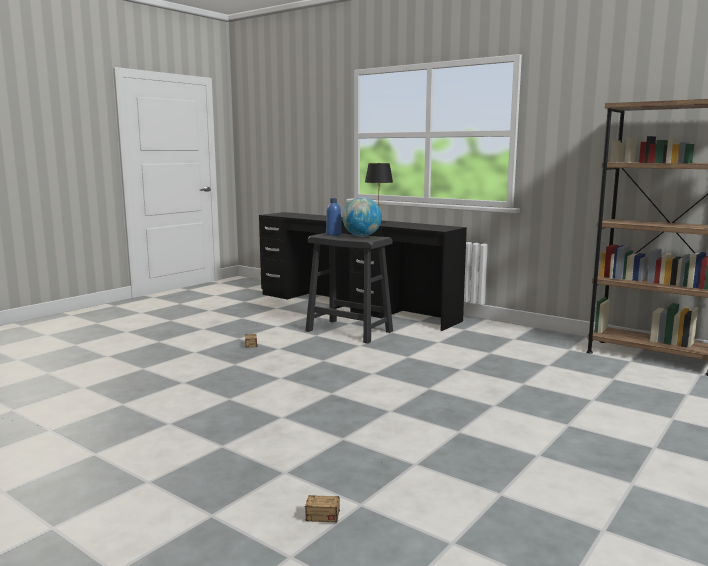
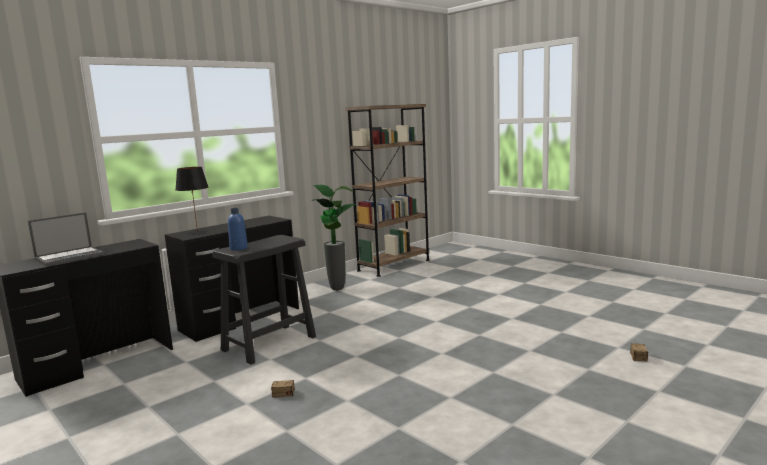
camera: 80 degrees left, 0 degrees up
(302, 216) = (70, 256): none -> laptop
(362, 236) = (263, 241): globe -> none
(516, 338) = (337, 289): none -> potted plant

